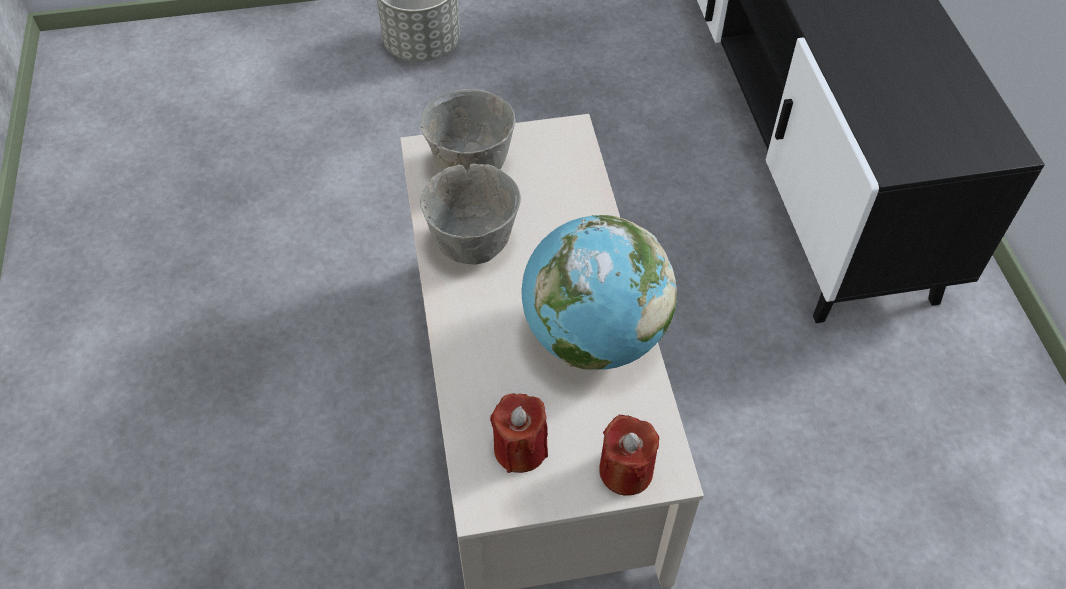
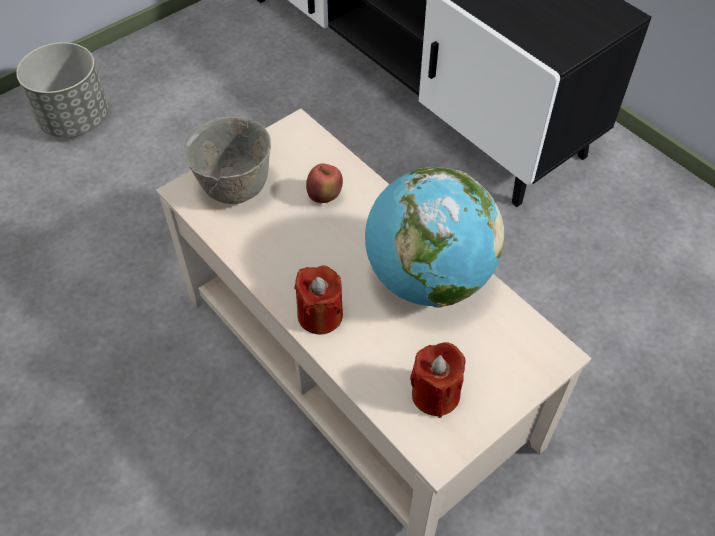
camera: 30 degrees left, 0 degrees up
(473, 243) = (280, 248): grey bowl -> none
(549, 211) = (325, 196): none -> apple
(626, 471) = (525, 369): red candle -> red candle (320, 315)

